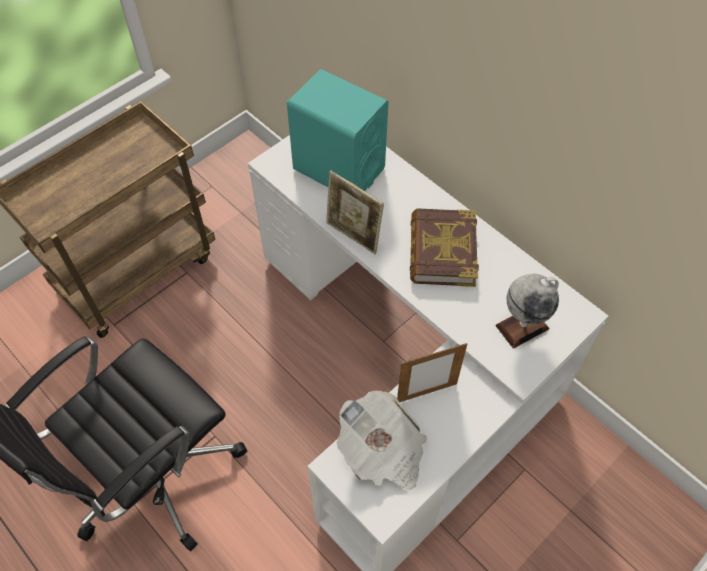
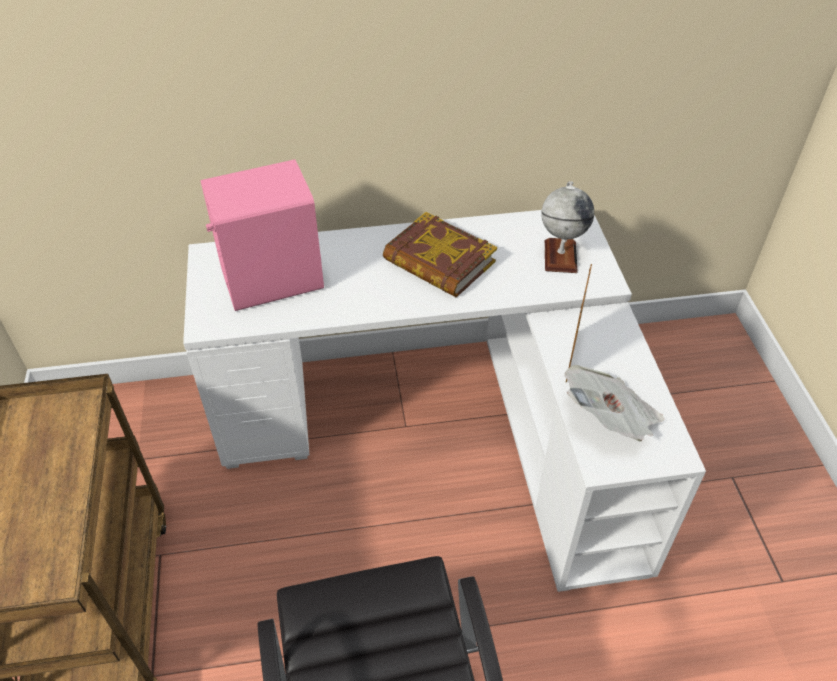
camera: 55 degrees left, 10 degrees down
(338, 169) = (271, 280): turquoise speaker -> pink speaker
(353, 236) = (362, 310): picture frame -> none

